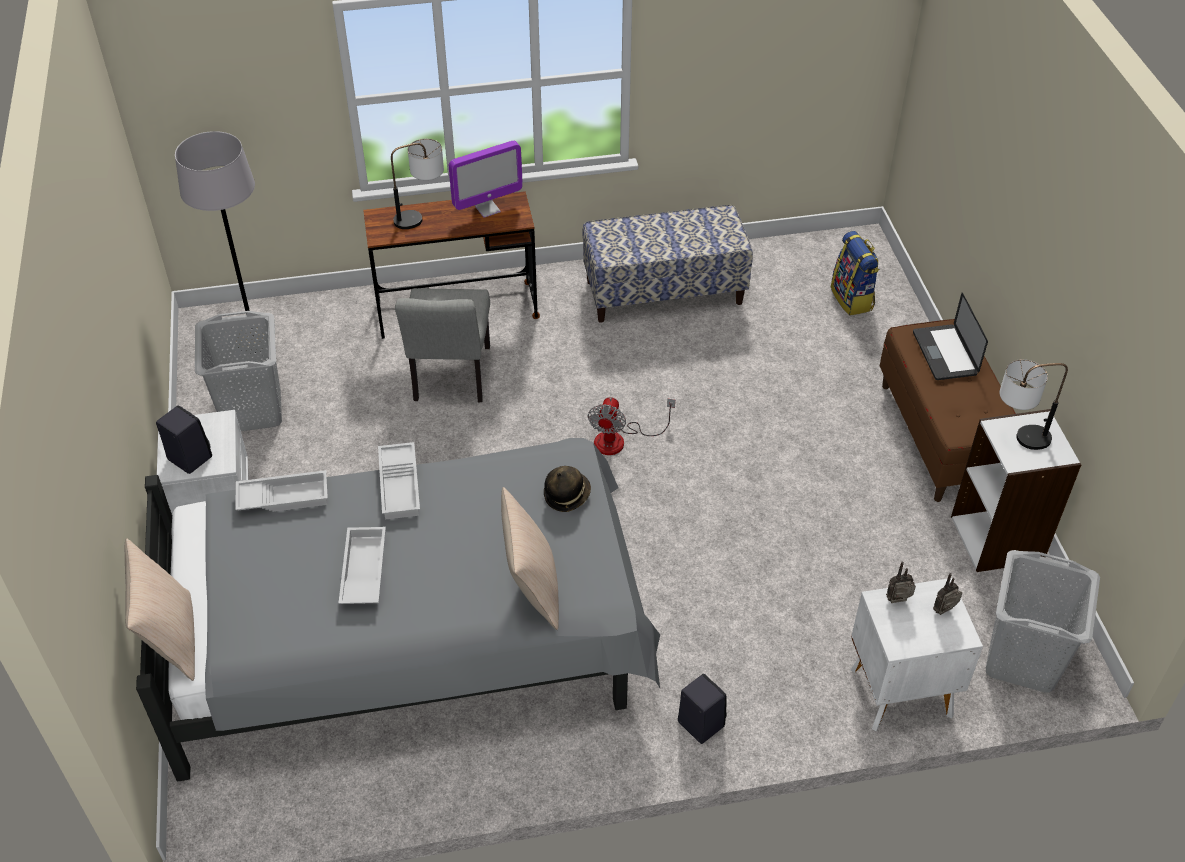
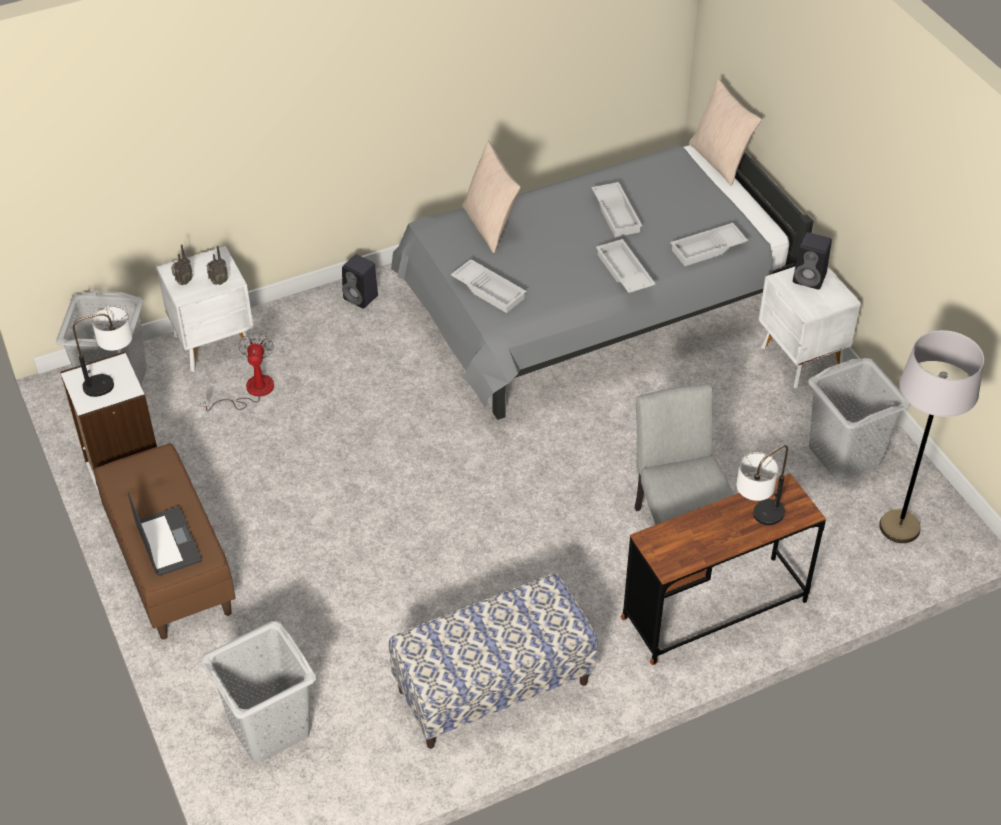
camera: 165 degrees right, 0 degrees up
(487, 209) = (692, 547): monitor -> none
(566, 495) = (490, 290): hat -> white tray
(619, 440) = (487, 497): fan -> fan (251, 391)
(852, 299) = (268, 727): backpack -> grey laundry basket

